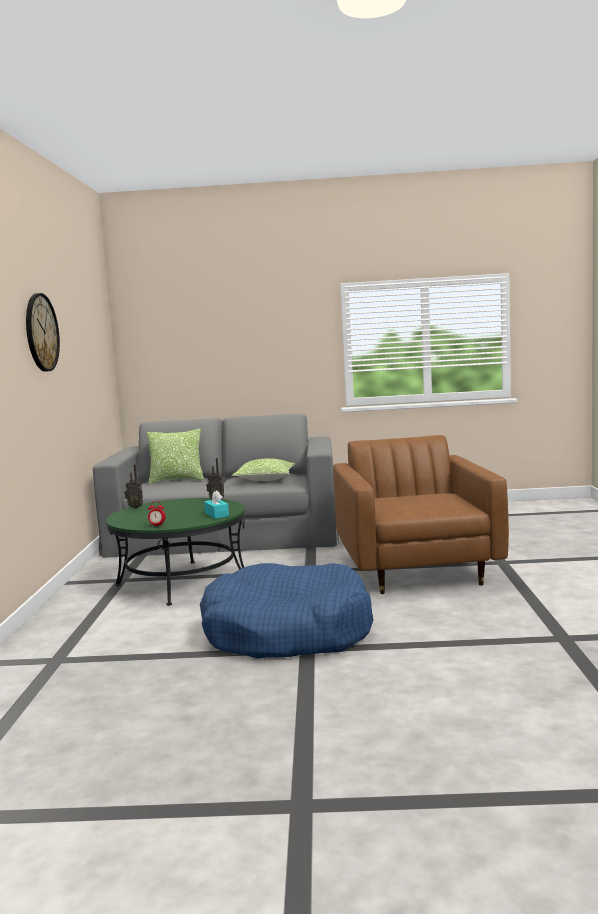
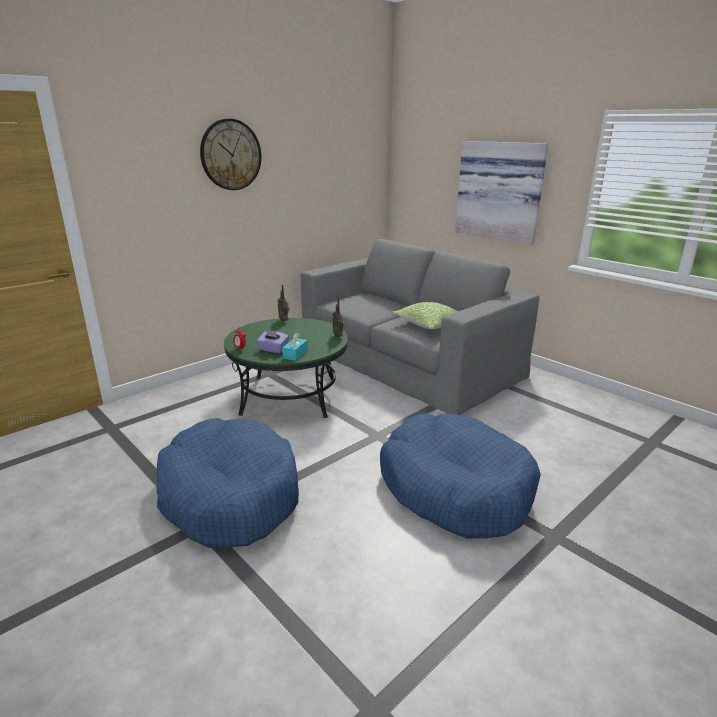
camera: 45 degrees right, 15 degrees up
(177, 480) = (378, 299): pillow -> none
(189, 518) = (273, 350): none -> purple tissue box
(258, 357) = (500, 191): none -> picture
(415, 569) = (454, 488): brown armchair -> blue dog bed

